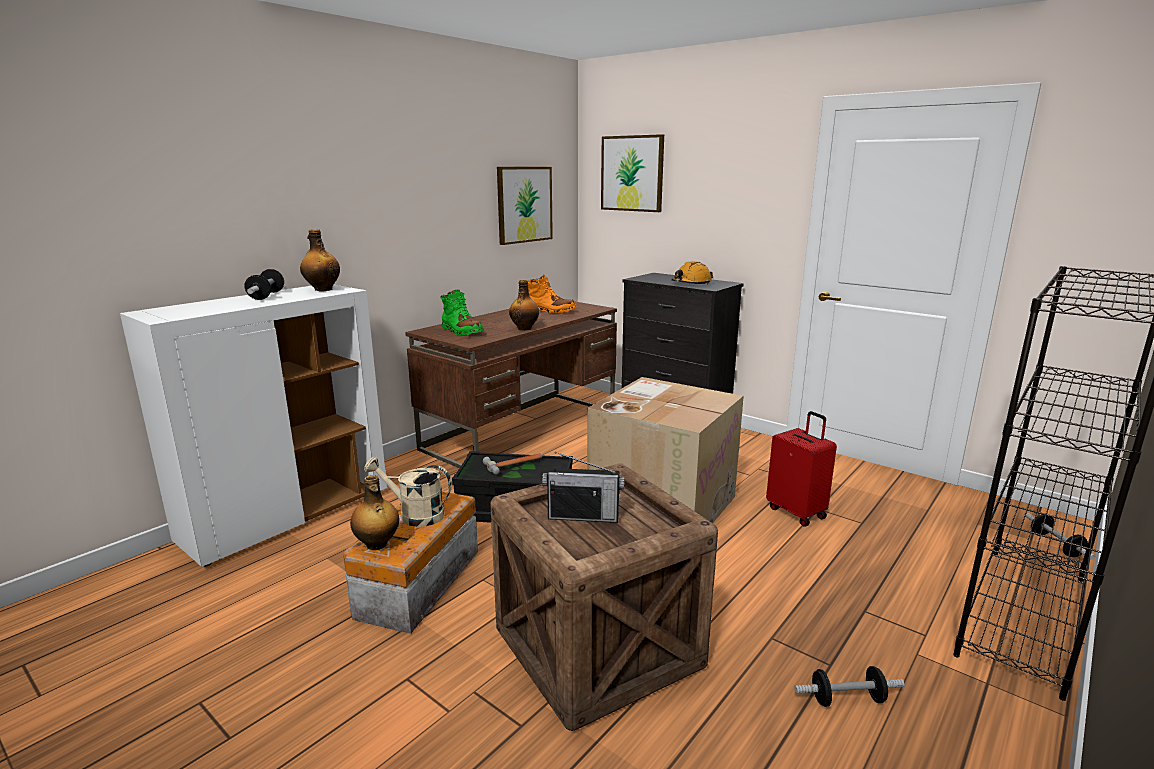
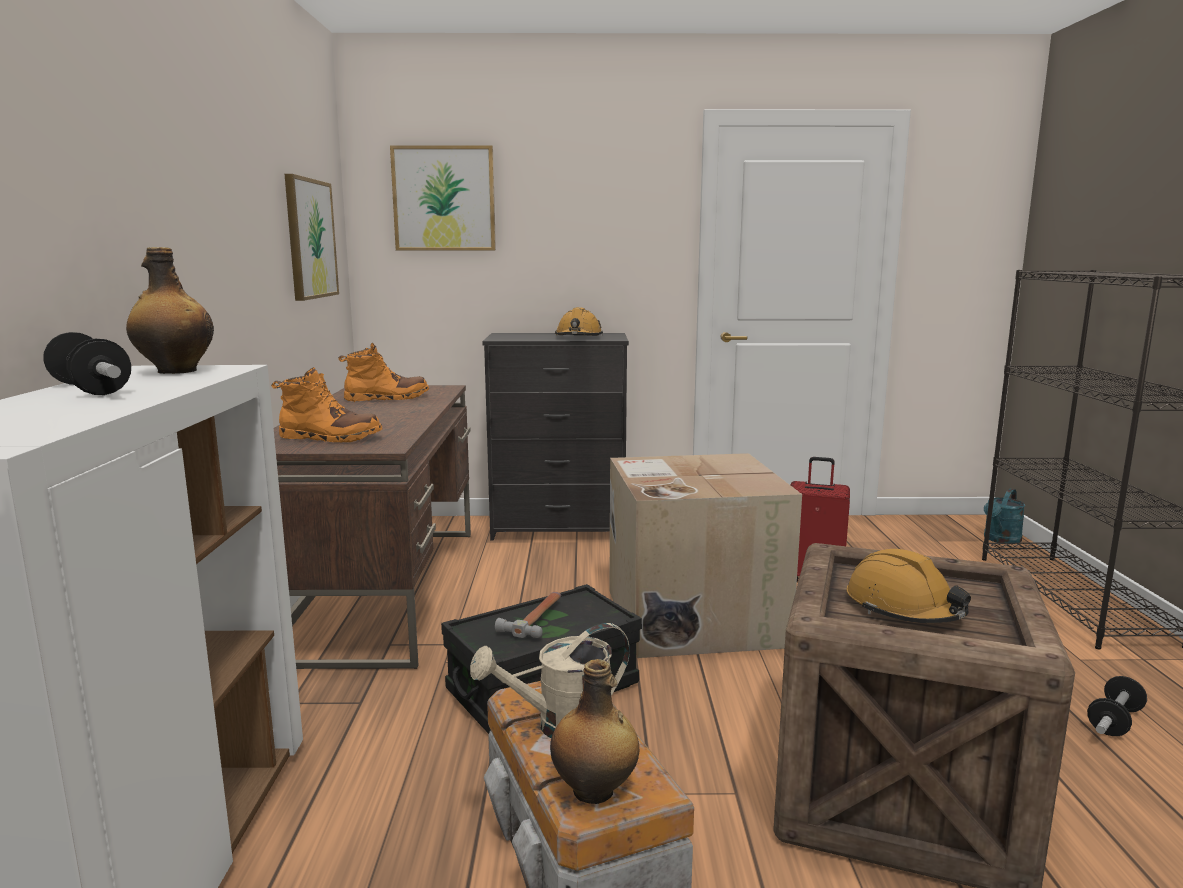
camera: 40 degrees left, 5 degrees down
(461, 331) = (330, 438): green boot -> orange boot
(525, 328) = (415, 420): bottle -> none
(583, 516) = (904, 608): radio -> orange hard hat
(1055, 545) = (1000, 540): dumbbell -> turquoise watering can

